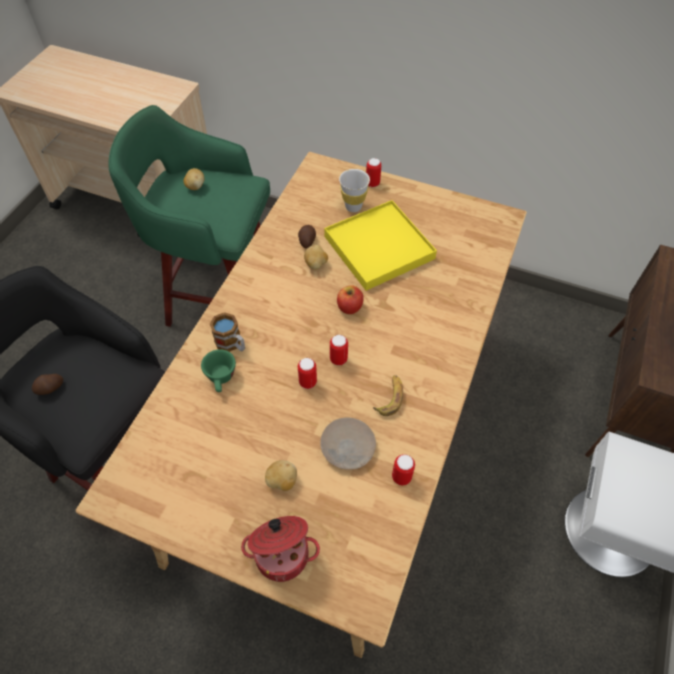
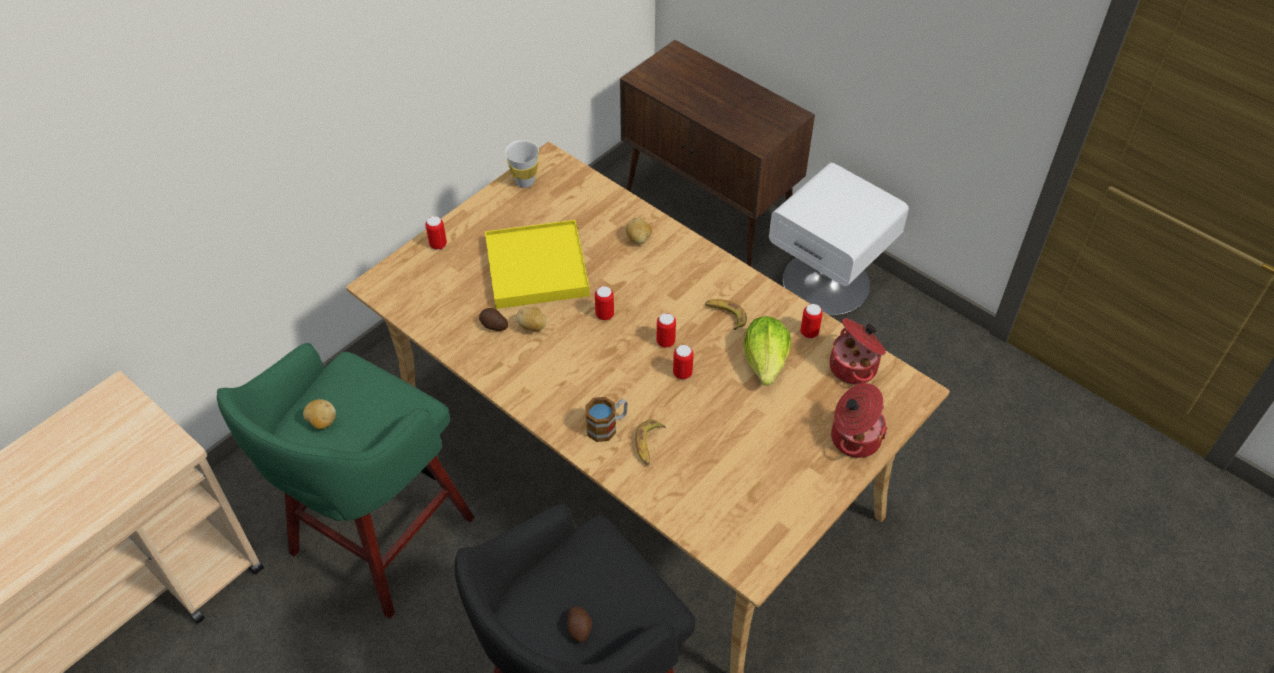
camera: 70 degrees left, 5 degrees down
(221, 379) = (648, 445): green cup -> banana
(282, 481) = (784, 421): potato -> potato (638, 239)
(347, 447) = (766, 362): beige plate -> lettuce
(349, 307) = (604, 315): apple -> can
(353, 206) = (464, 271): white cup -> white cup (525, 182)
(374, 532) = (854, 367): none -> cooking pot

